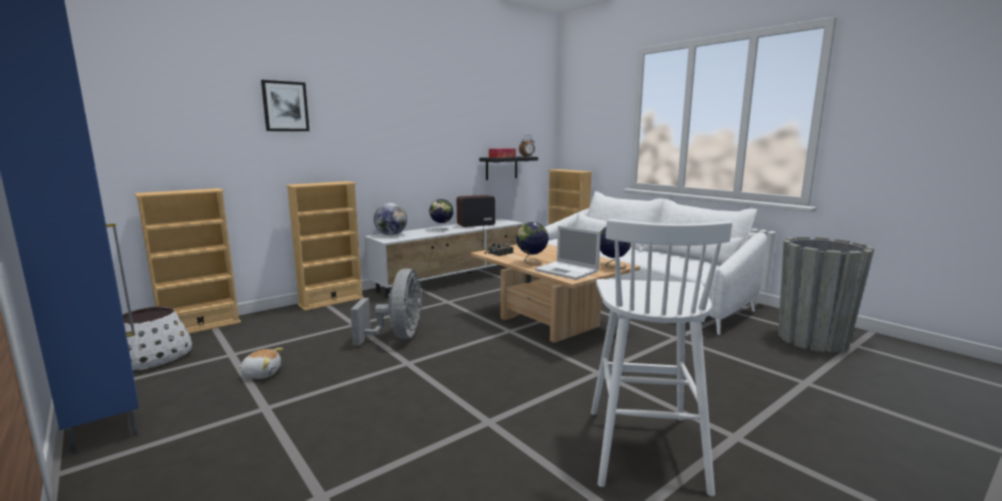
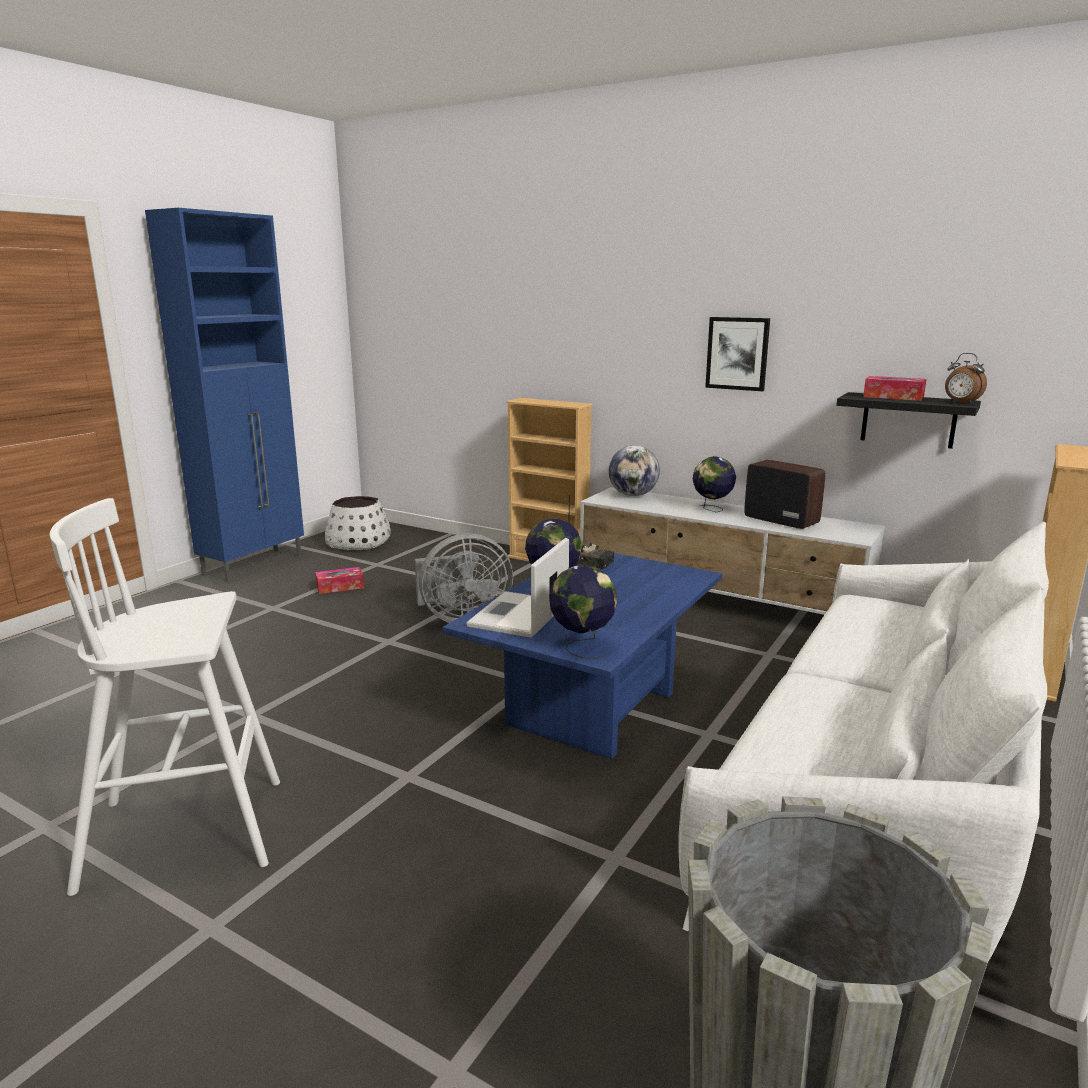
camera: 70 degrees right, 5 degrees up
(200, 327) = (432, 535): beige bookcase -> none
(262, 373) = (340, 587): plush toy -> tissue box
(285, 106) = (533, 297): picture -> picture (737, 353)
(549, 322) = (591, 708): beige coffee table -> blue coffee table

